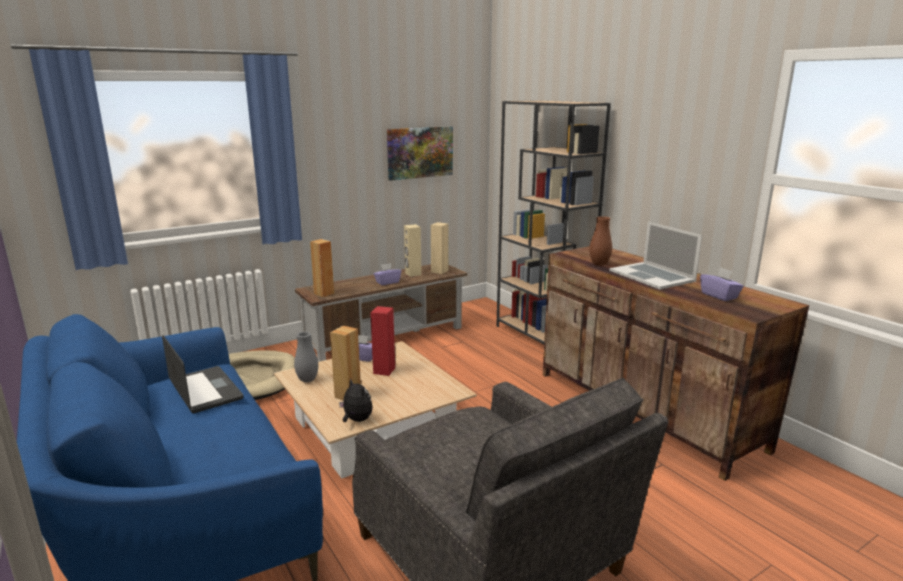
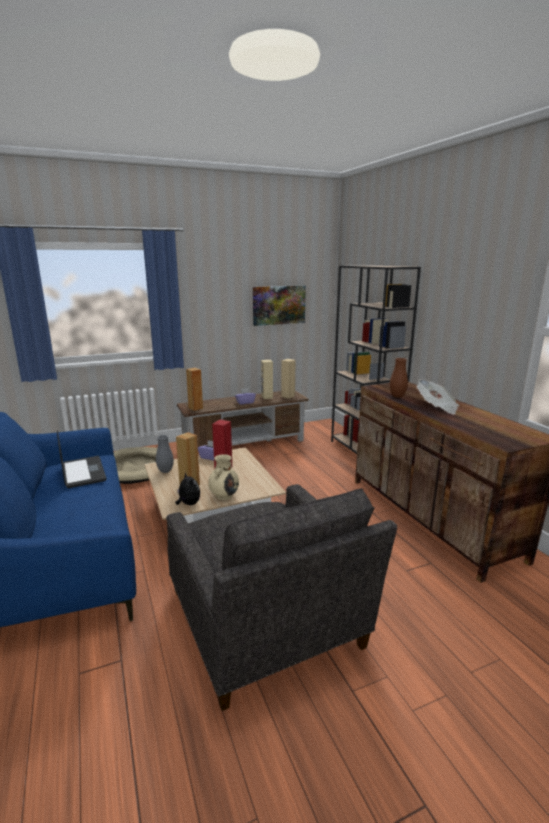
camera: 10 degrees right, 0 degrees up
(399, 405) = (224, 495): none -> beige vase
(652, 276) = (437, 408): laptop -> newspaper
(719, 296) = (486, 427): purple tissue box -> none

